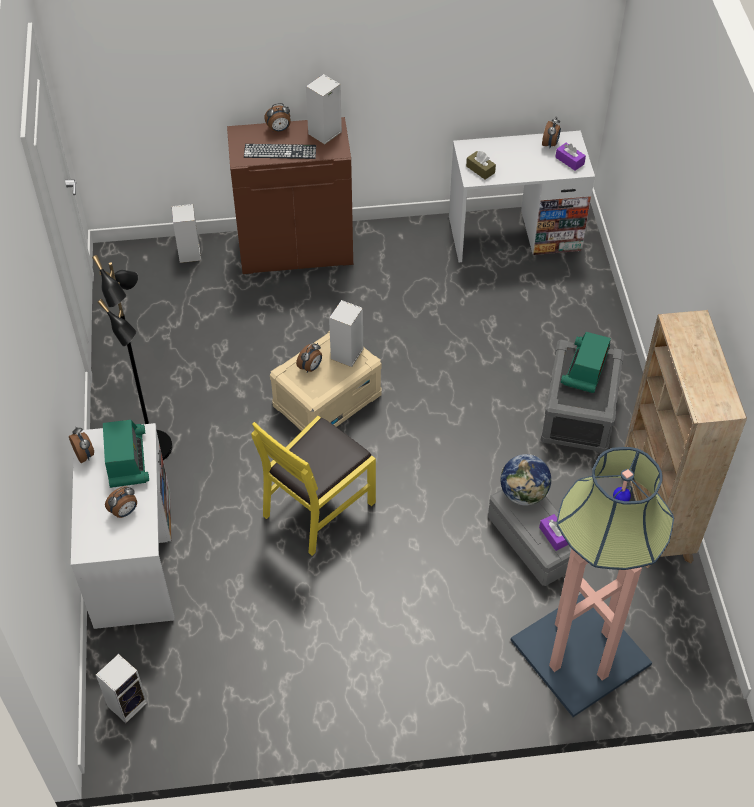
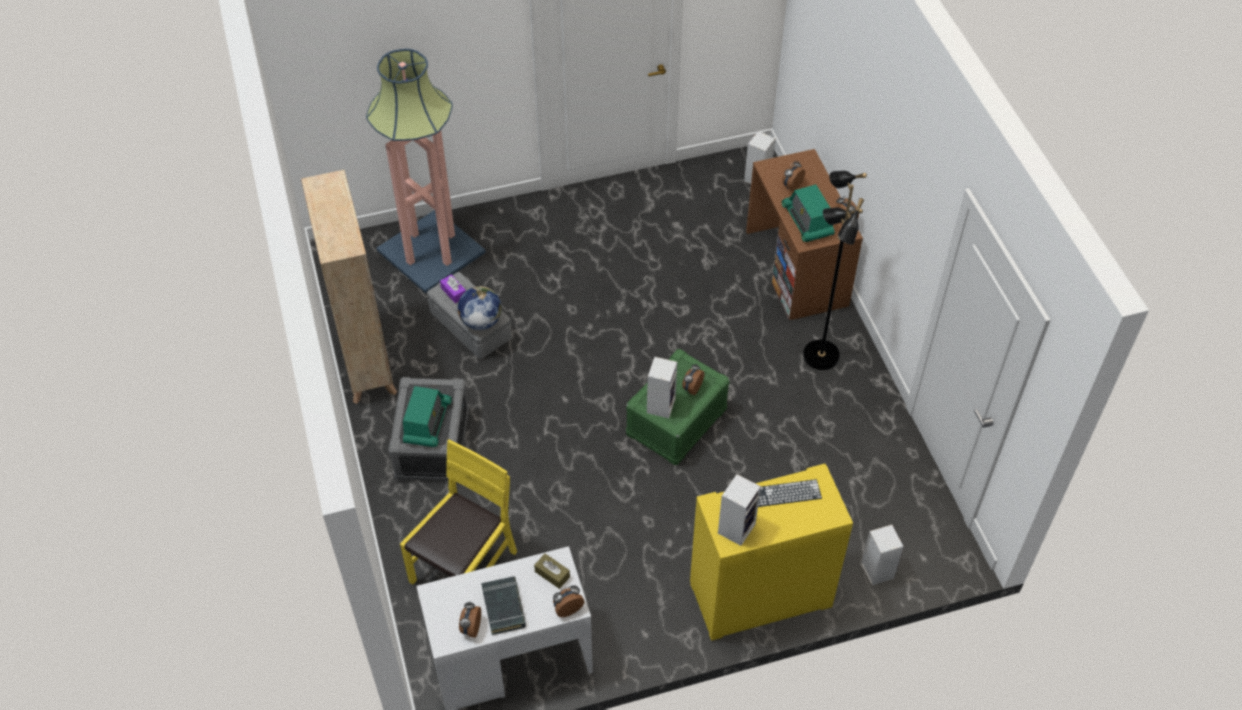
camera: 170 degrees right, 0 degrees up
(133, 558) = (797, 268): white desk -> brown desk
(279, 130) = (790, 525): alarm clock -> alarm clock (567, 608)
(296, 248) = (760, 596): brown cabinet -> yellow cabinet
(318, 507) = (658, 326): yellow chair -> yellow chair (464, 568)
(327, 400) = (676, 422): beige storage box -> green storage box
(522, 153) = (504, 607): none -> black book
(569, 161) = (446, 604): purple tissue box -> none

